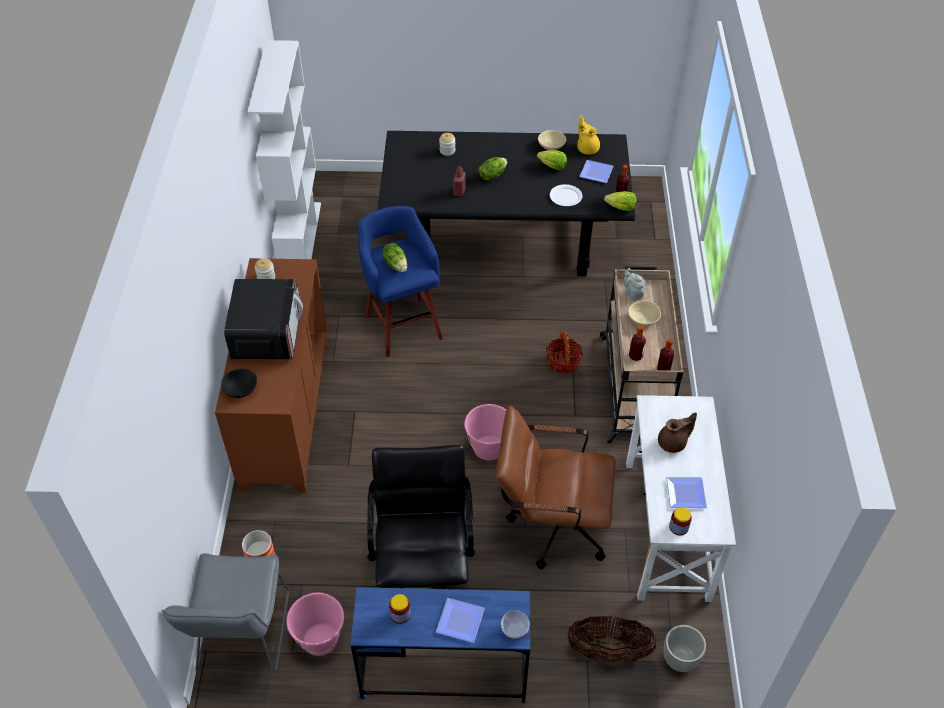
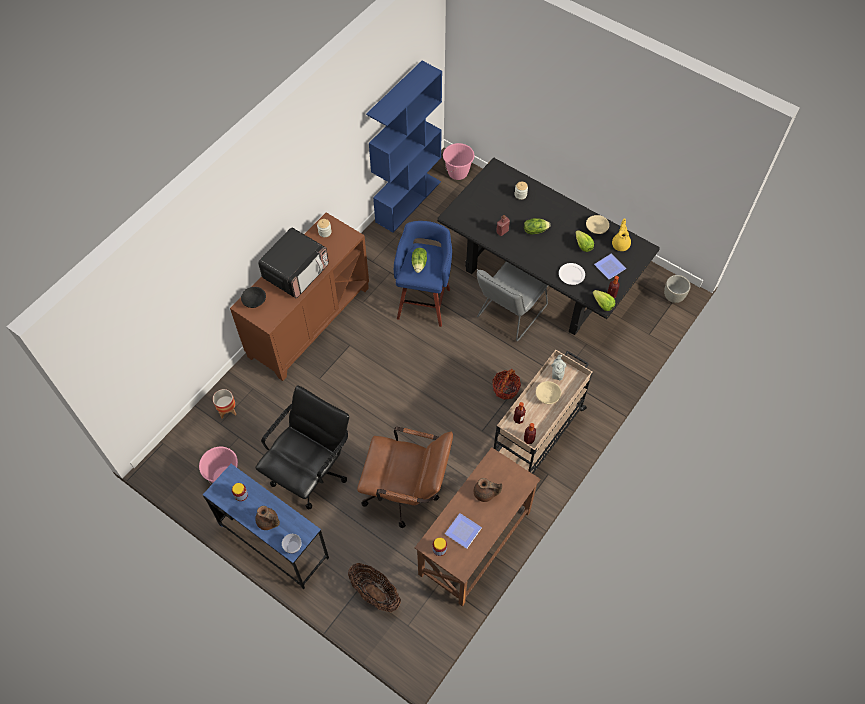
camera: 35 degrees right, 10 degrees up
(242, 638) = (186, 448): grey chair -> grey chair (509, 314)
(299, 238) = (408, 201): white bookcase -> blue bookcase
(461, 623) = (268, 522): plate -> brown teapot
(489, 448) = (410, 419): pink bucket -> pink bucket (458, 172)
(551, 524) = (407, 492): brown office chair -> brown office chair turned 150 degrees clockwise
(667, 529) = (475, 543): white desk -> brown desk
(680, 660) = (412, 627): grey planter -> grey planter (673, 297)

